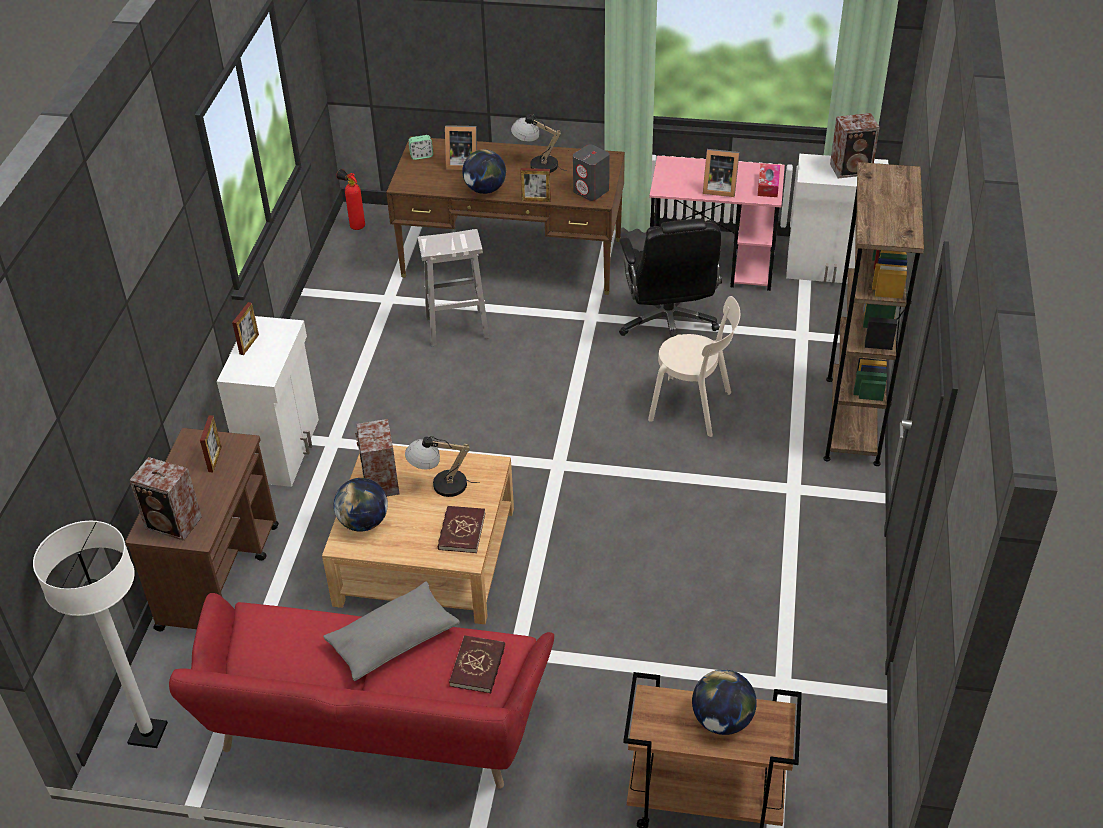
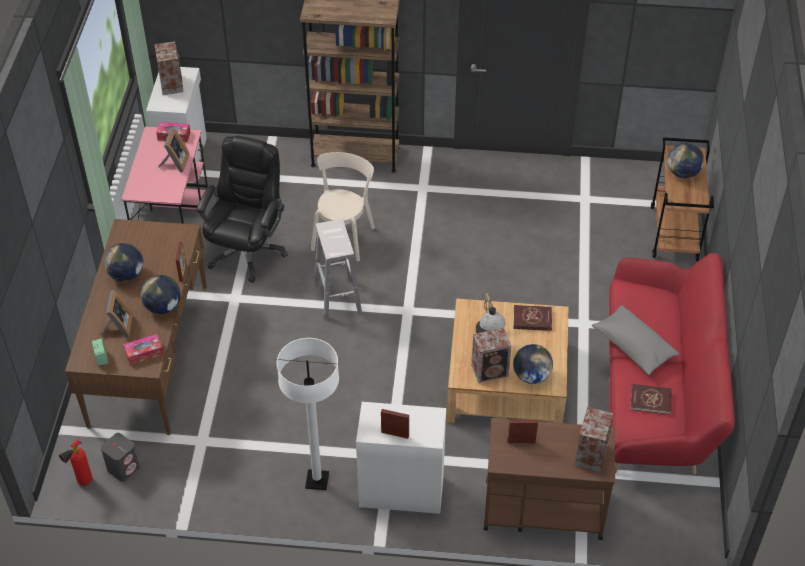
camera: 95 degrees left, 5 degrees up
(148, 734) = (691, 523): white floor lamp -> white floor lamp (317, 480)
(423, 181) = (144, 353): none -> tissue box
(456, 328) = (246, 387): white stool -> white stool (338, 299)
(478, 666) = (645, 301): red book -> red book (650, 400)
(536, 164) = (126, 275): table lamp -> globe
(591, 191) = (172, 237): grey speaker -> grey speaker (123, 468)
(668, 324) = (247, 251): black office chair -> black office chair turned 60 degrees counterclockwise

